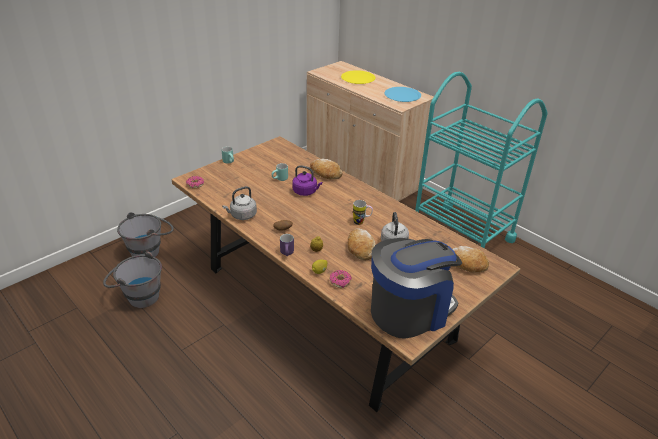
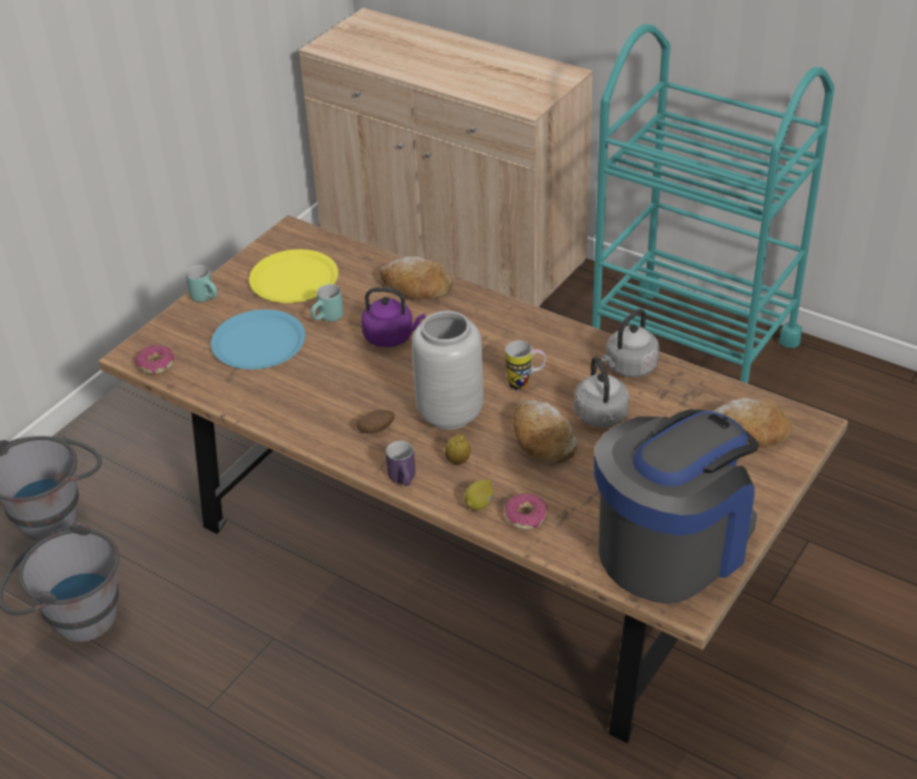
camera: 10 degrees left, 5 degrees up
(242, 215) = (282, 416): grey kettle -> grey kettle (629, 367)
(320, 229) = (449, 414): none -> grey vase
(358, 78) = (415, 49): yellow plate -> yellow plate (294, 278)
(402, 95) = (523, 78): blue plate -> blue plate (258, 342)

